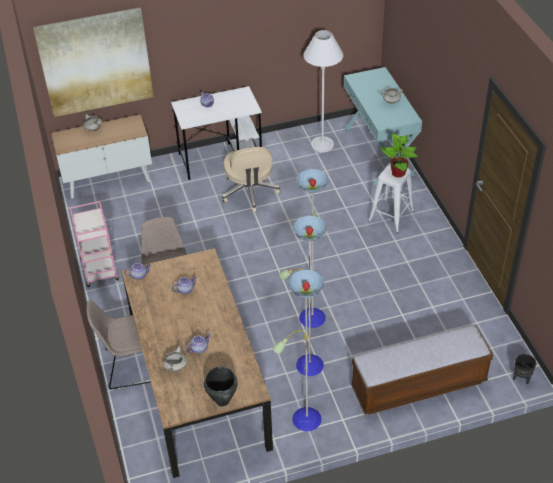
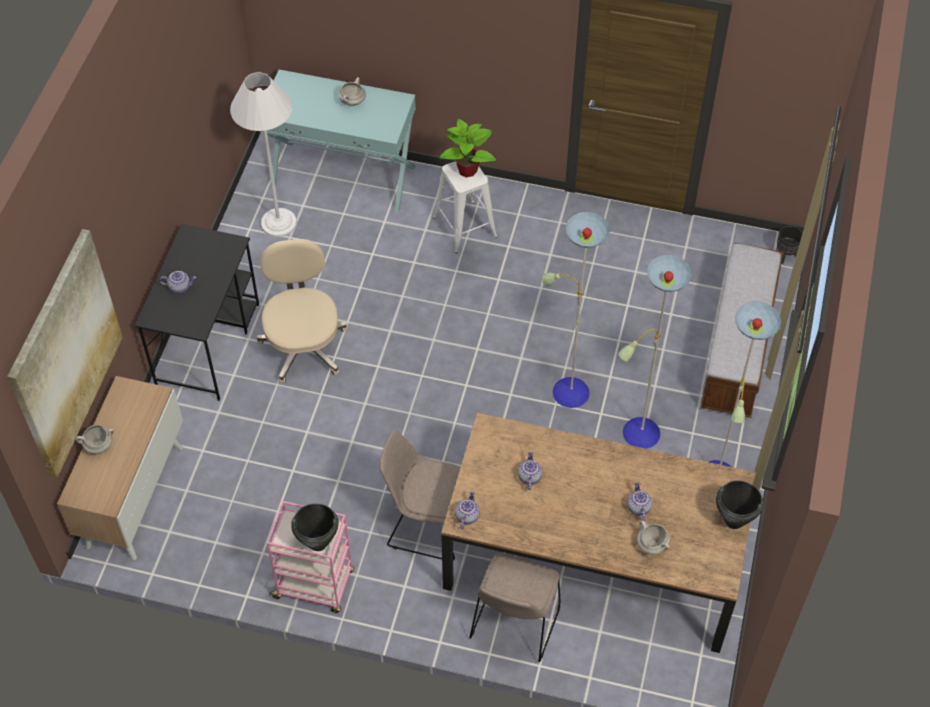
camera: 60 degrees left, 10 degrees up
(87, 230) = (318, 544): none -> black cooking pot
(221, 158) = (208, 343): white desk -> black desk
(250, 192) = (304, 345): beige office chair -> beige office chair turned 120 degrees counterclockwise

